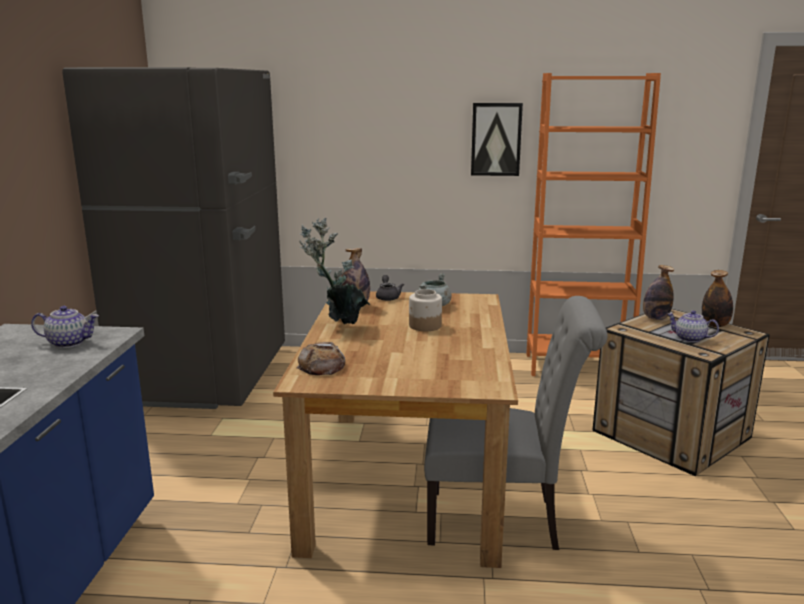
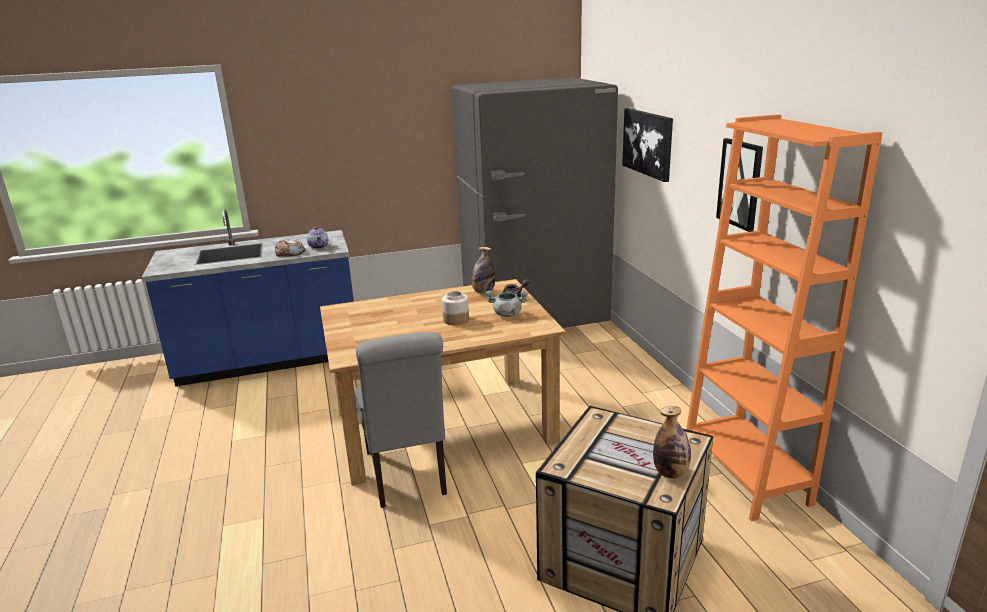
camera: 70 degrees right, 5 degrees up
(322, 366) = (361, 308): bread -> bread (290, 253)
(334, 128) = (648, 143): none -> picture
(338, 324) = (439, 296): potted plant -> none
(655, 318) = (656, 432): bottle -> none
(689, 338) = (602, 456): teapot -> none

